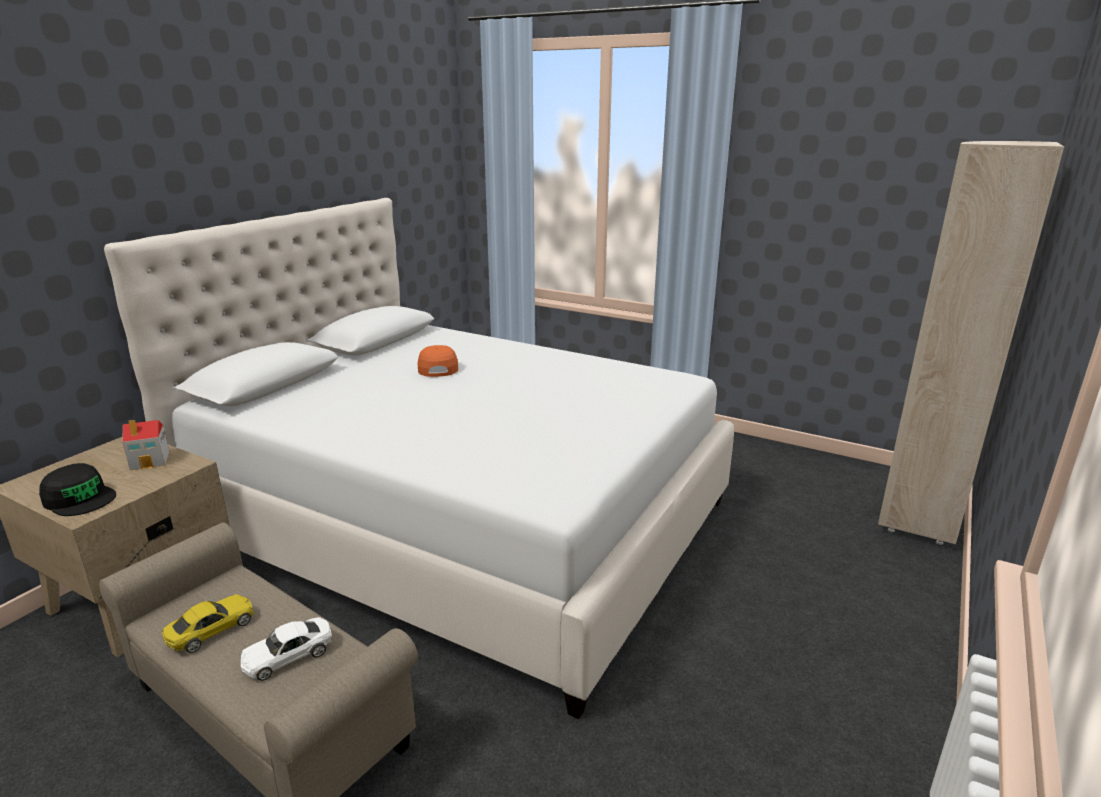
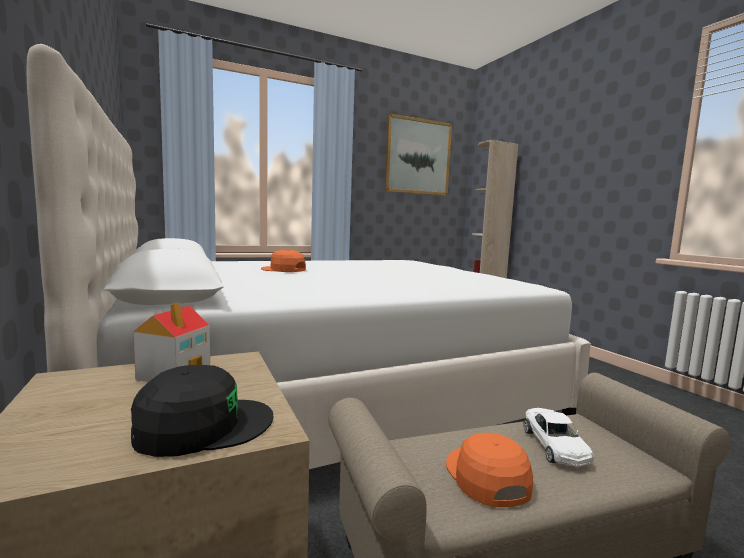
camera: 55 degrees left, 15 degrees down
(211, 630) = (486, 476): yellow toy car -> orange cap
(893, 153) = (418, 156): none -> picture

